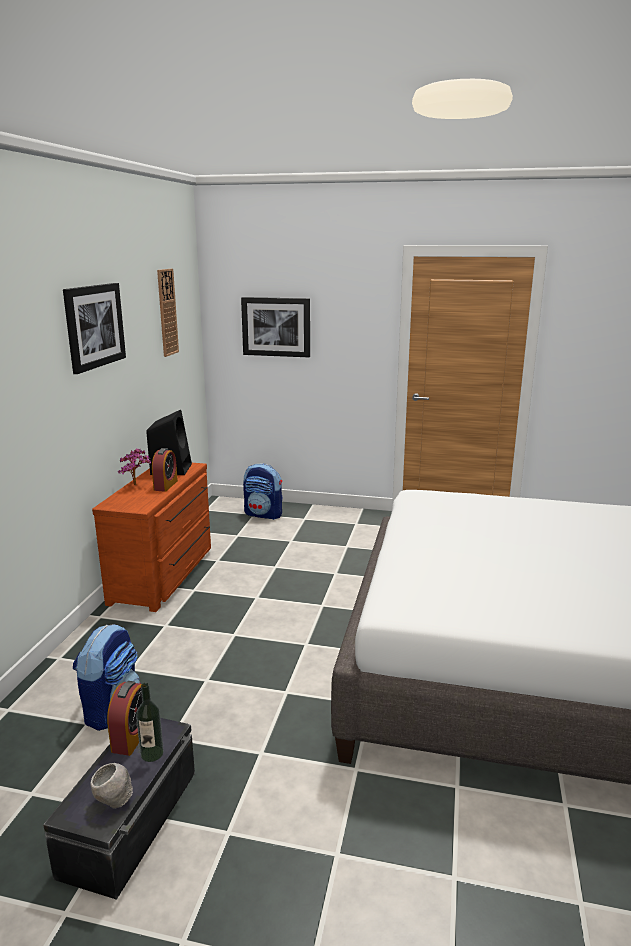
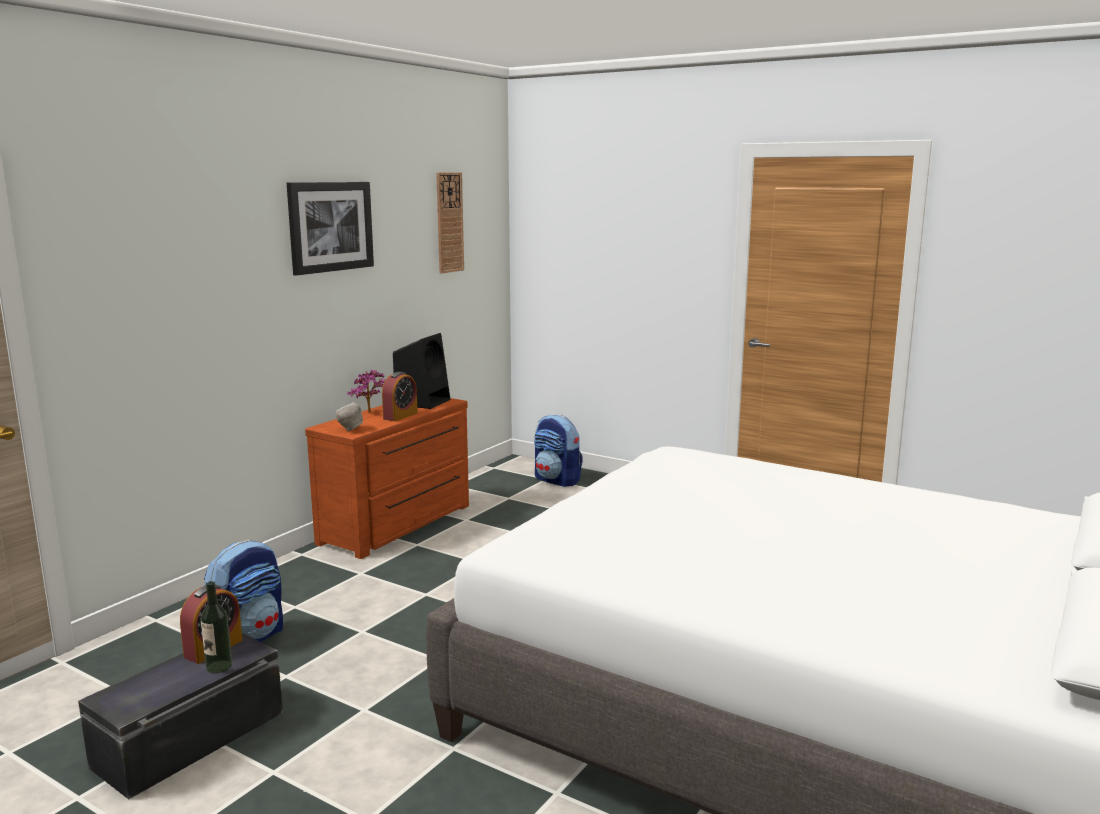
camera: 20 degrees right, 5 degrees down
(113, 802) = (151, 697): grey bowl -> grey bowl (350, 430)
(276, 327) = (590, 247): picture -> none

